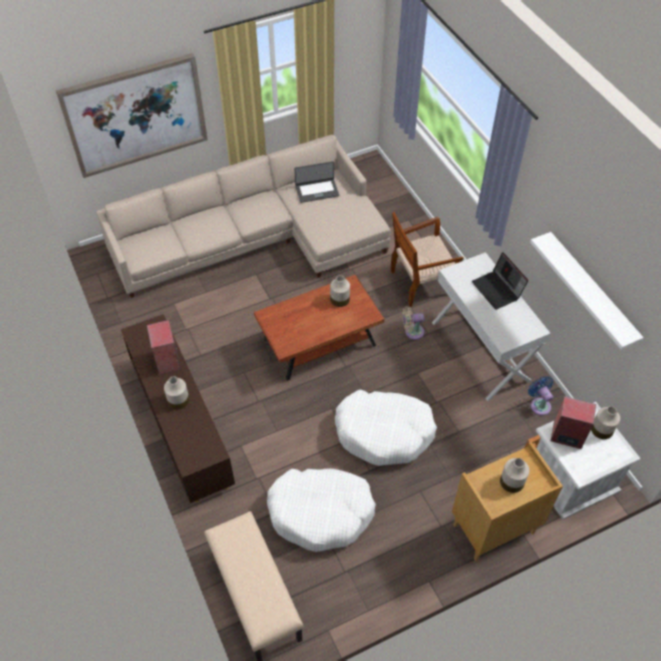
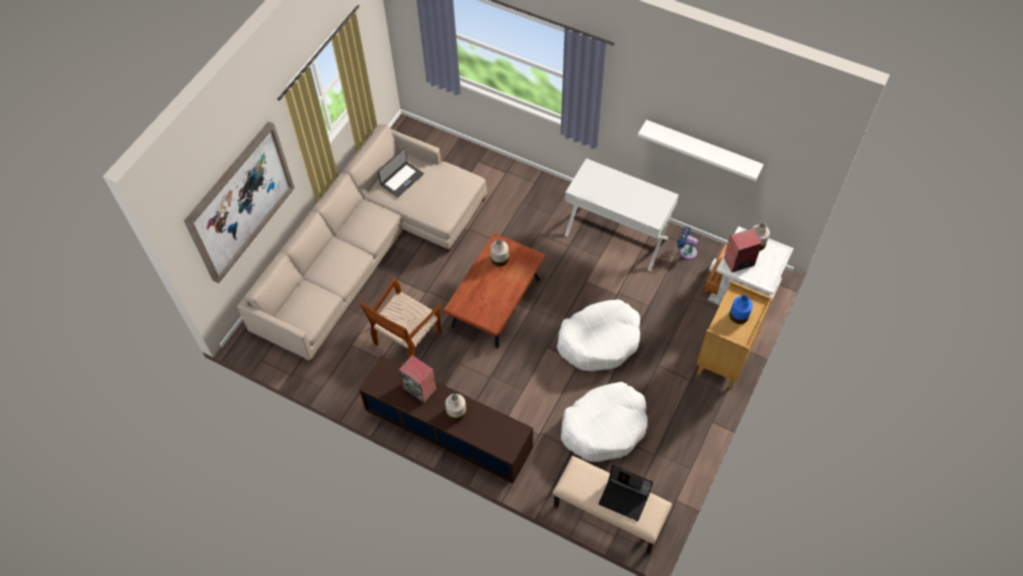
camera: 35 degrees left, 5 degrees up
(412, 332) = (556, 252): beige fan -> none
(420, 283) = (530, 208): brown armchair -> brown armchair (407, 339)
(498, 290) = (618, 183): laptop -> laptop (625, 498)
(512, 481) = (739, 315): beige vase -> blue vase

